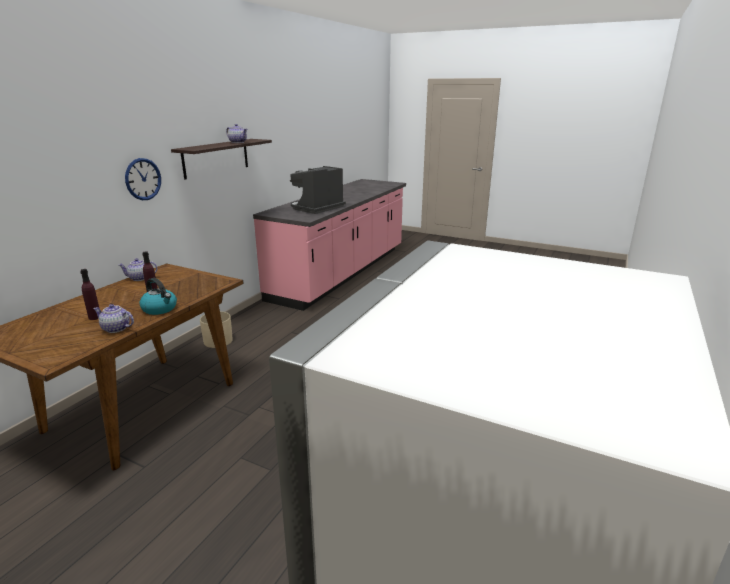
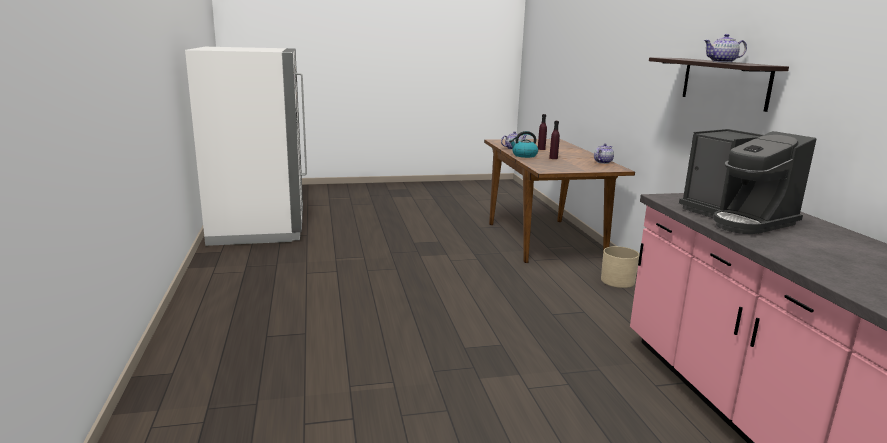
camera: 140 degrees right, 5 degrees down
(143, 179) = (653, 82): wall clock -> none
(317, 208) = (737, 219): coffee machine -> coffee machine turned 150 degrees clockwise

